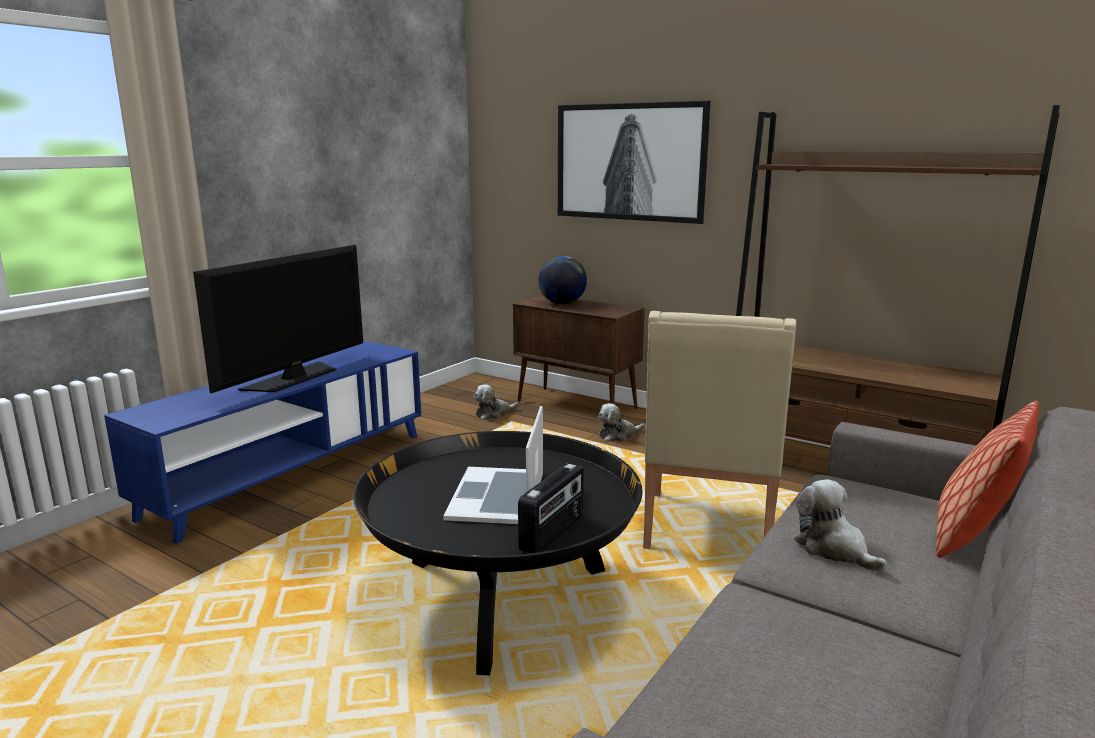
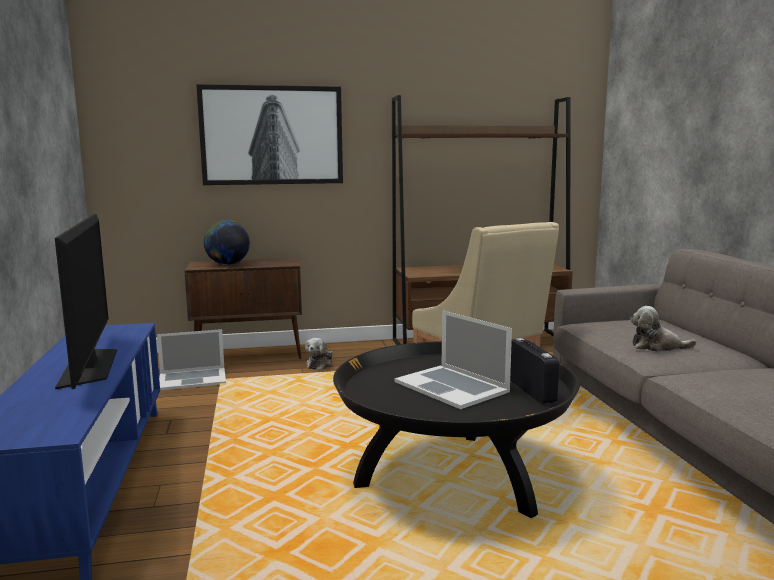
camera: 45 degrees left, 5 degrees down
(494, 414) = (192, 379): plush toy -> laptop
(974, 536) = (677, 326): pillow -> none

